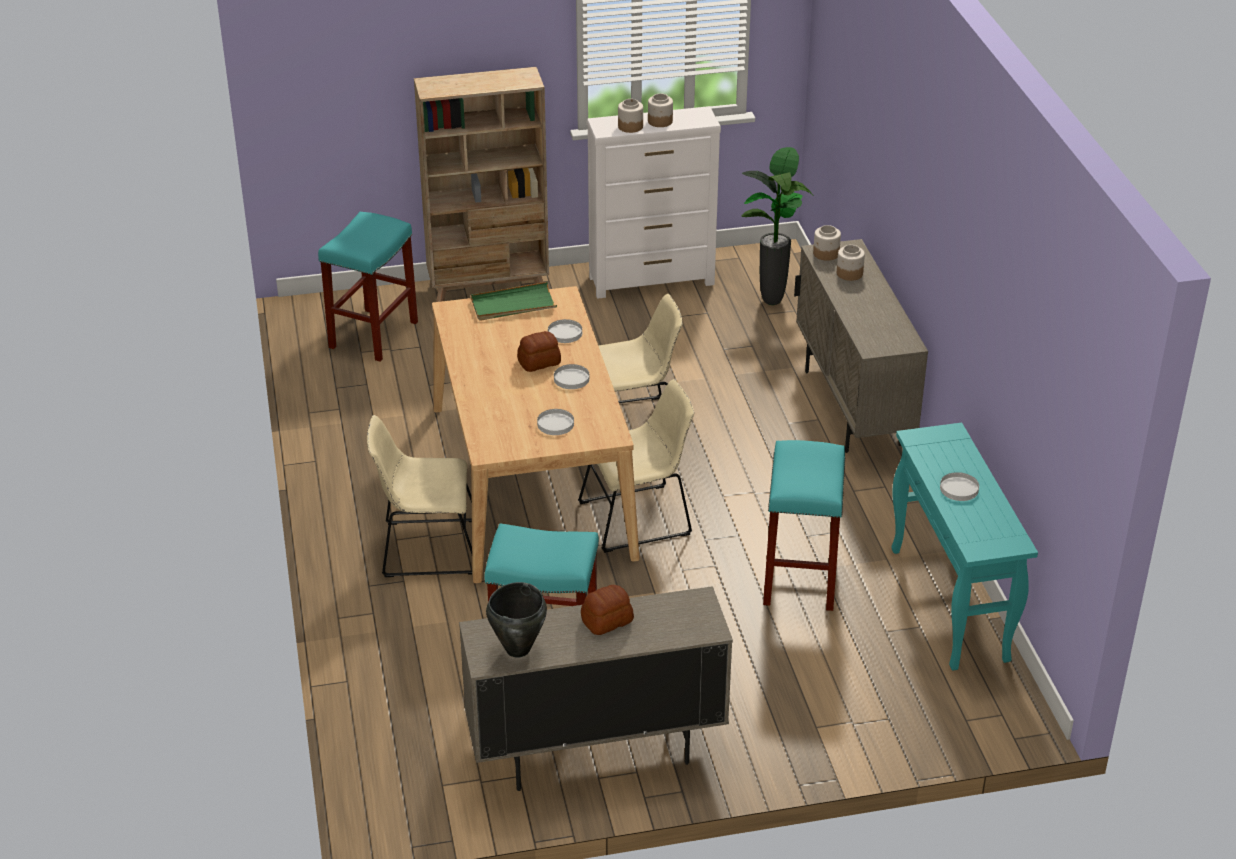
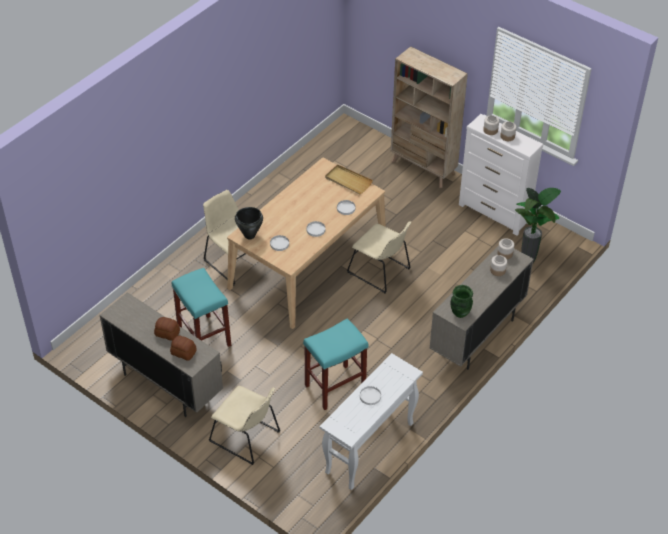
camera: 50 degrees right, 10 degrees up
(373, 334) = (350, 155): turquoise stool -> none
(513, 305) = (348, 181): green tray -> beige tray
(517, 649) = (126, 317): black cooking pot -> black cooking pot (249, 235)
(540, 362) = (316, 213): bread -> bread (183, 352)
(640, 517) = (320, 312): beige chair -> beige chair (247, 438)
(890, 338) = (460, 313): none -> green vase
(950, 605) = (369, 449): turquoise console table -> white console table

